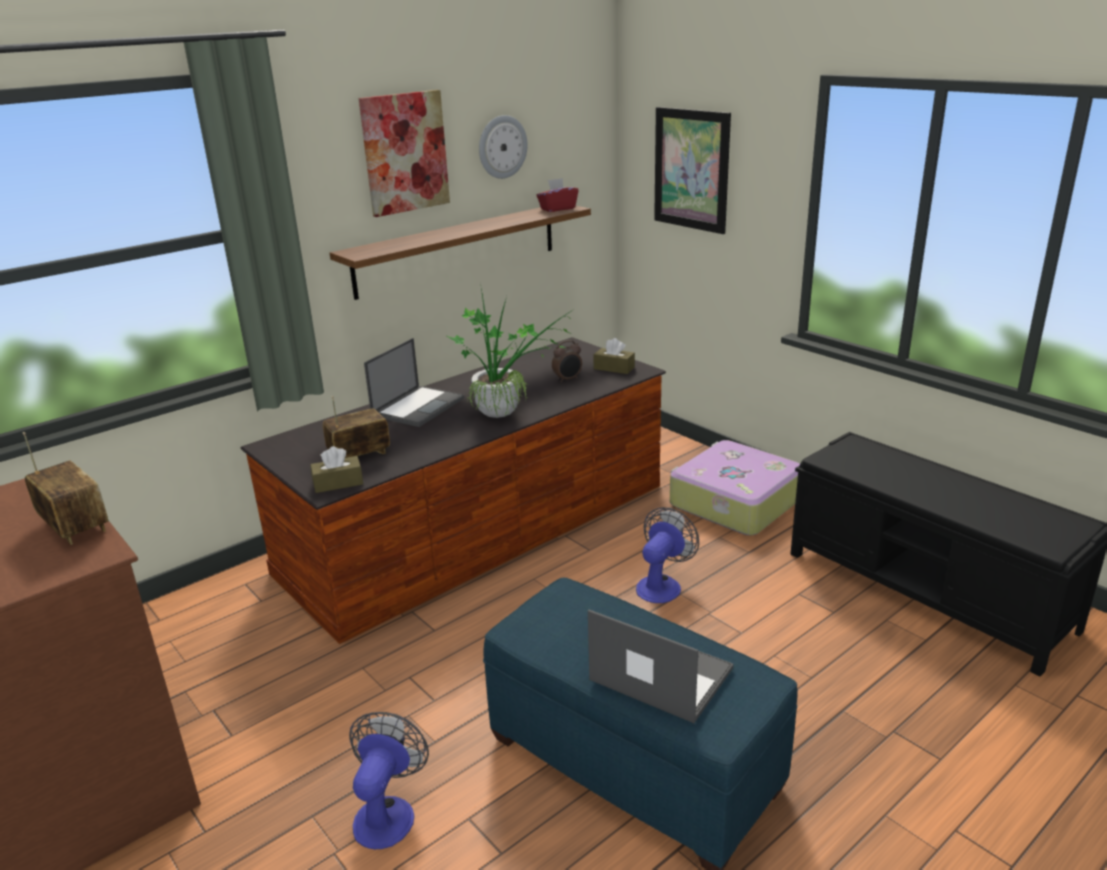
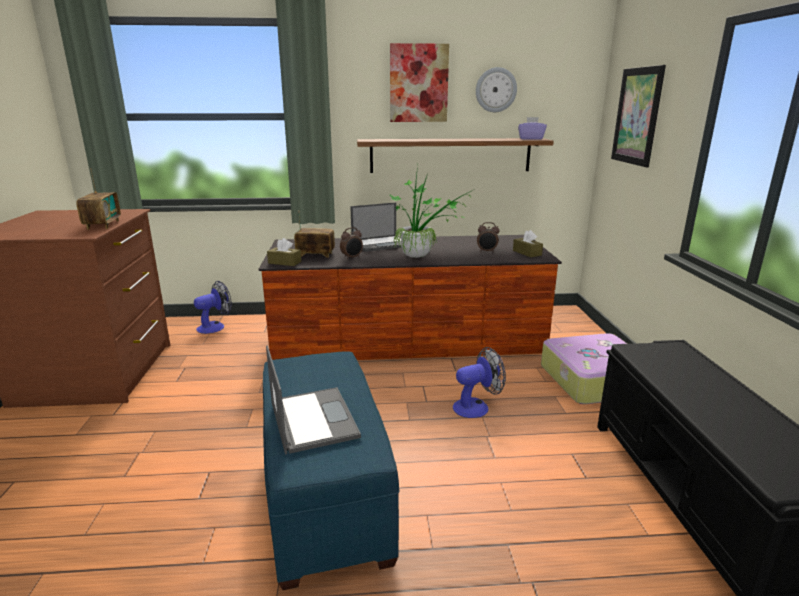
camera: 35 degrees right, 5 degrees down
(387, 812) = (182, 447): fan -> fan (215, 326)
(419, 443) = (352, 257): none -> alarm clock
(557, 209) = (530, 139): red tissue box -> purple tissue box

